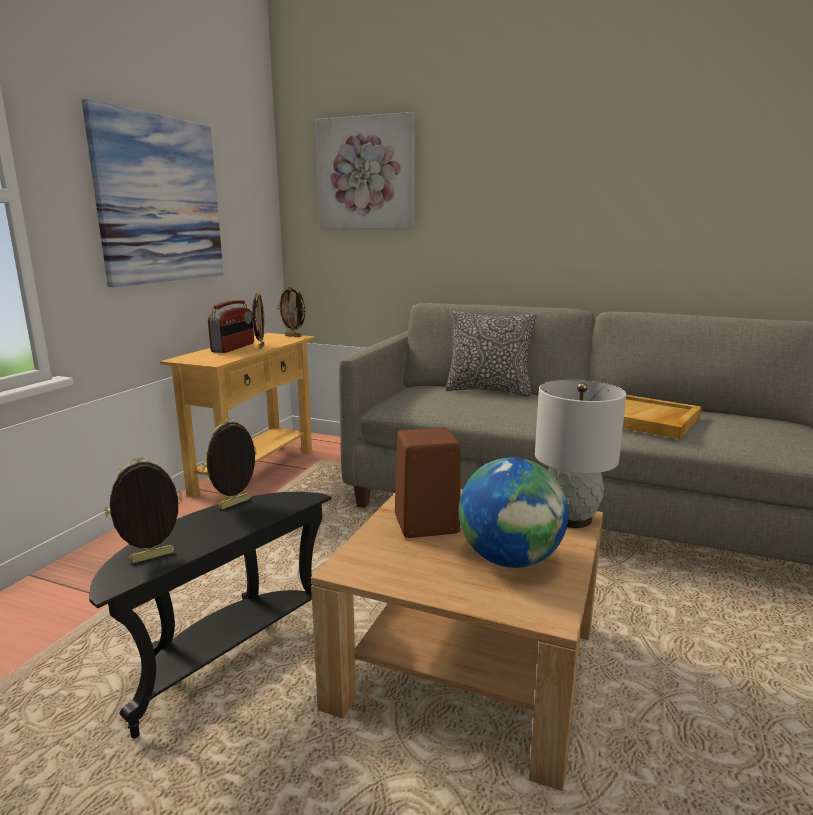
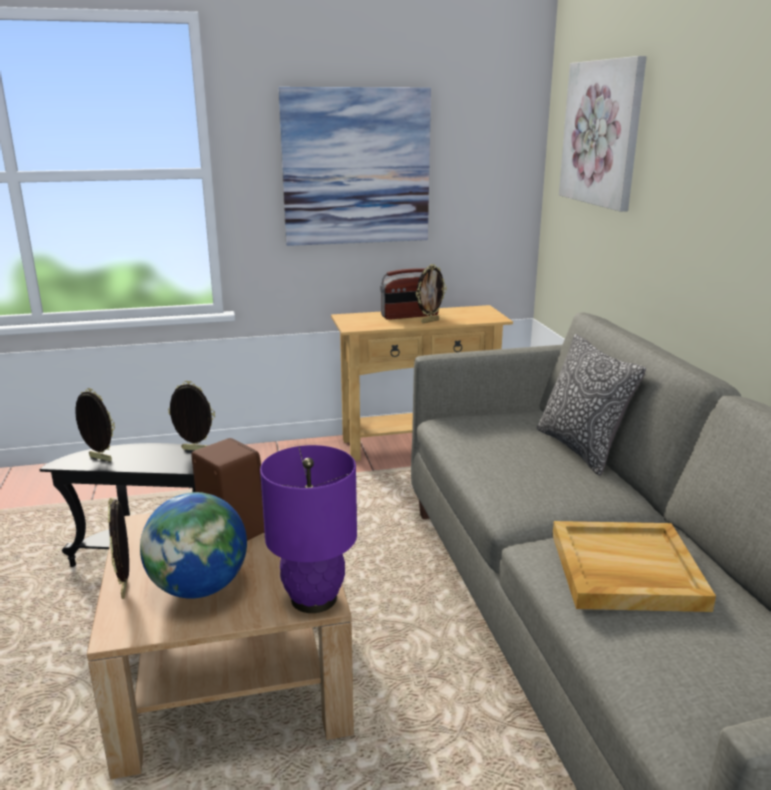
camera: 55 degrees right, 5 degrees up
(293, 336) = (495, 316): picture frame -> picture frame (126, 588)
(570, 518) = (314, 598): white table lamp -> purple table lamp

